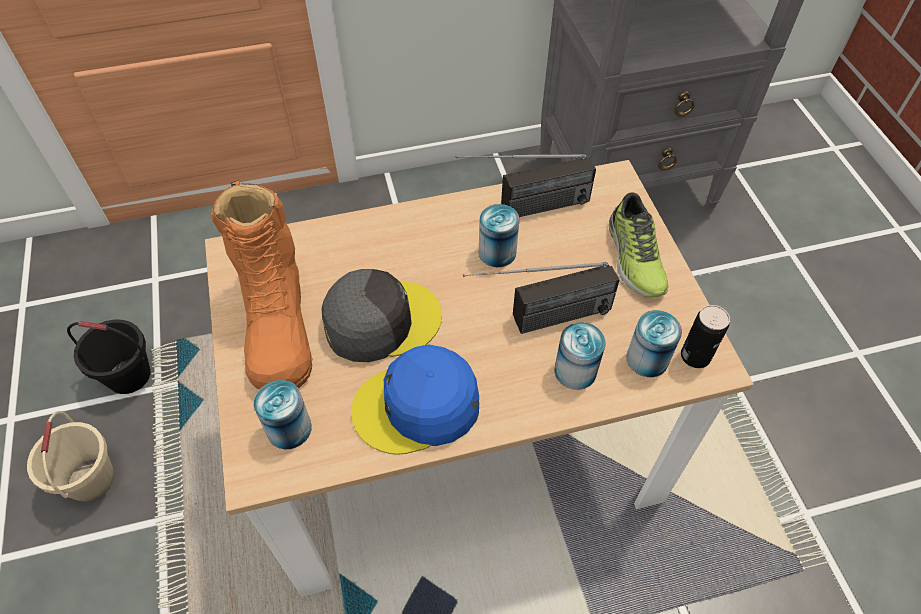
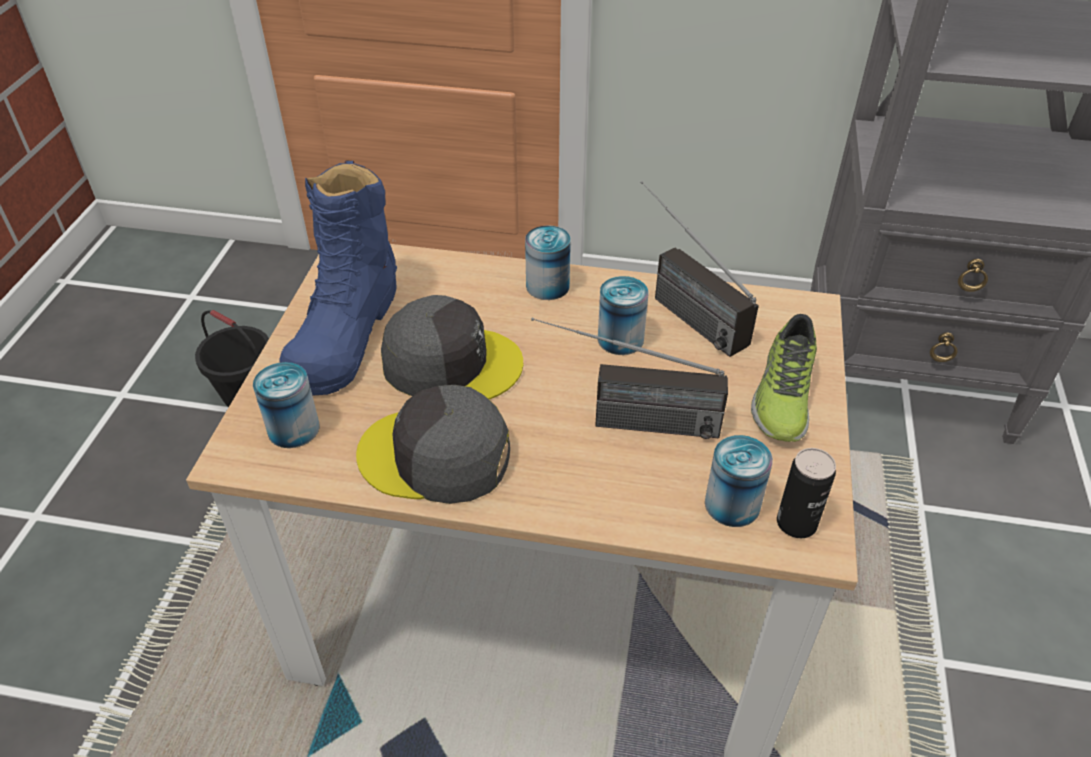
camera: 25 degrees right, 10 degrees down
(90, 479) = (156, 476): beige bucket -> none
(277, 323) = (346, 330): orange boot -> blue boot
(418, 406) = (436, 456): blue cap -> grey cap
(523, 209) = (678, 307): radio -> radio turned 45 degrees clockwise
(575, 371) = (635, 485): can -> can (547, 286)

